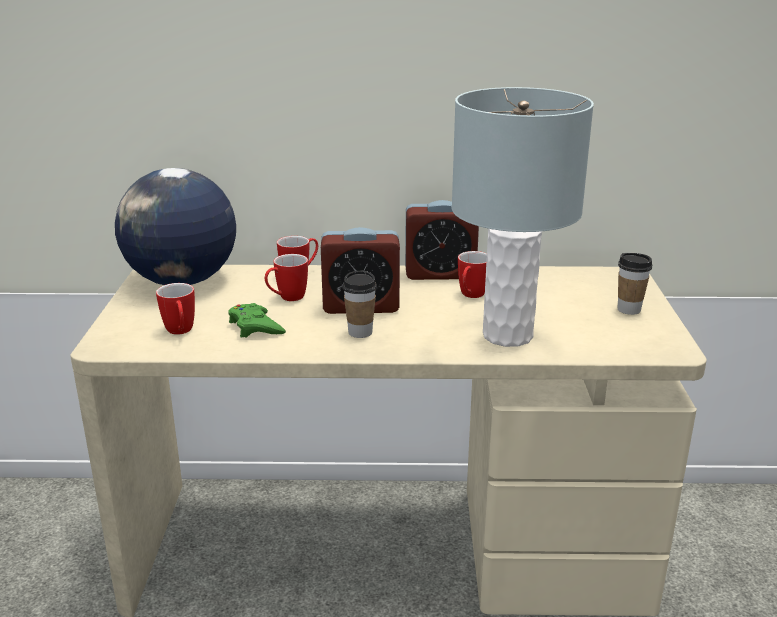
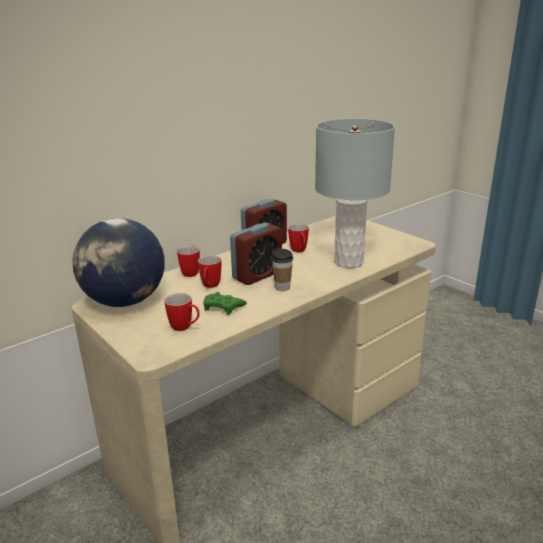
camera: 40 degrees left, 0 degrees up
(629, 309) = (373, 233): cup -> none

